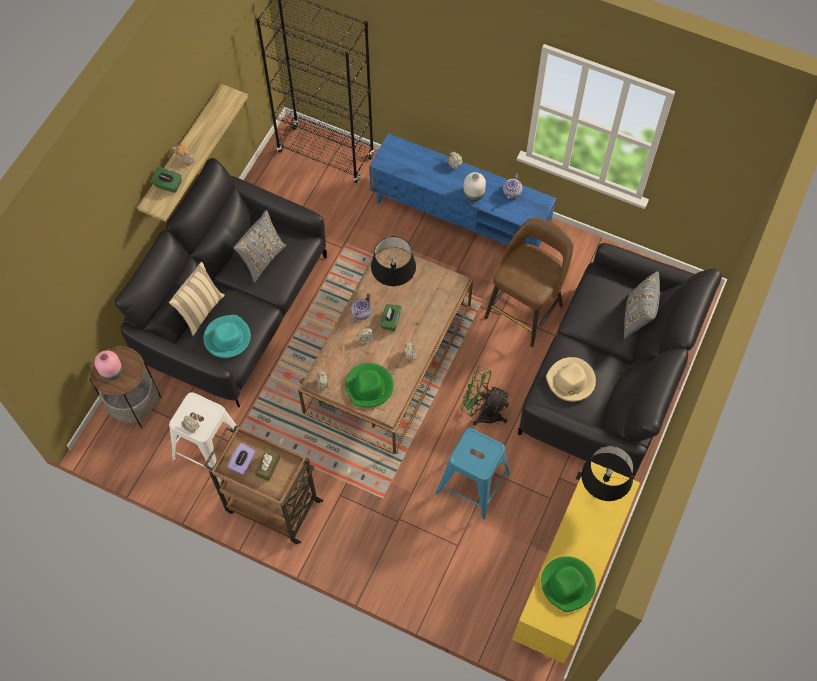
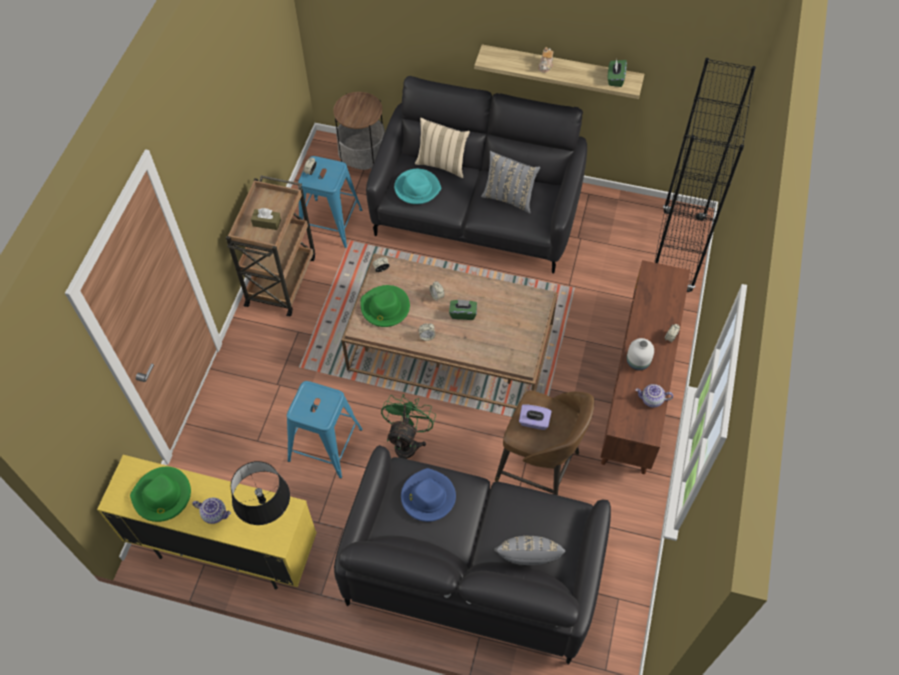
camera: 80 degrees right, 5 degrees down
(111, 372) = (355, 106): pink vase -> none
(168, 185) = (512, 60): green tissue box -> green tissue box (615, 79)
(209, 448) = (330, 222): white stool -> blue stool
(243, 463) = (268, 204): purple tissue box -> purple tissue box (534, 422)
(361, 312) = (467, 287): teapot -> teapot (215, 513)
(394, 286) = (504, 310): black table lamp -> none
(460, 218) = (639, 386): blue tv stand -> brown tv stand
(571, 381) = (427, 497): beige hat -> blue hat

